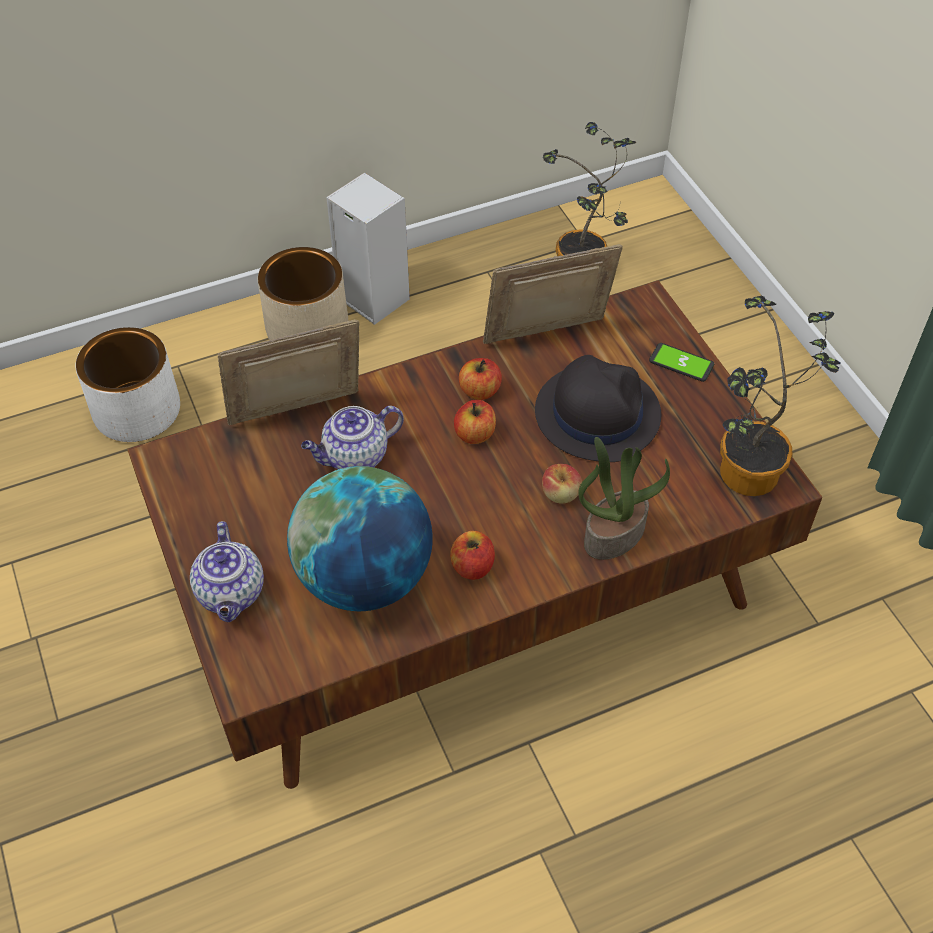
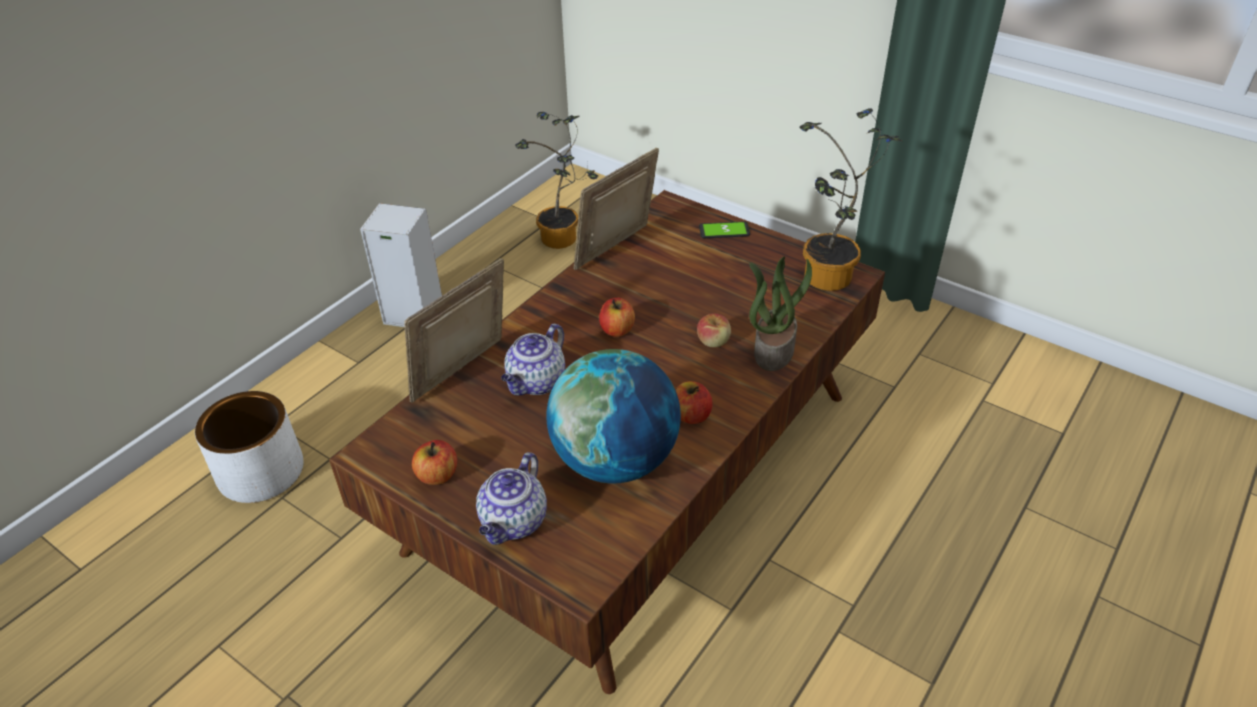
camera: 30 degrees left, 10 degrees down
(232, 594) = (514, 523): teapot -> teapot turned 60 degrees clockwise
(306, 328) = (372, 354): beige planter -> none
(480, 391) = (596, 301): apple -> apple (437, 475)
(596, 413) = (693, 282): black hat -> none

